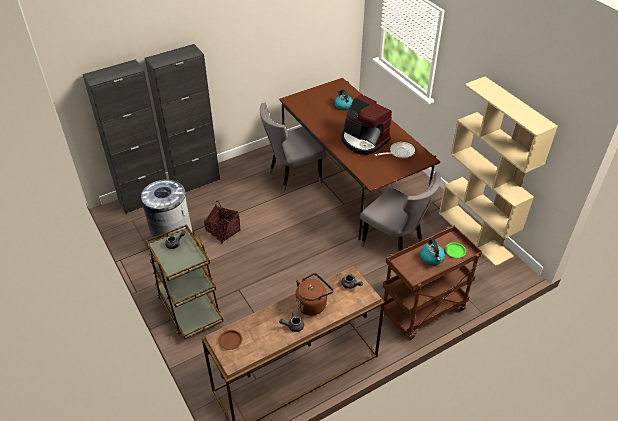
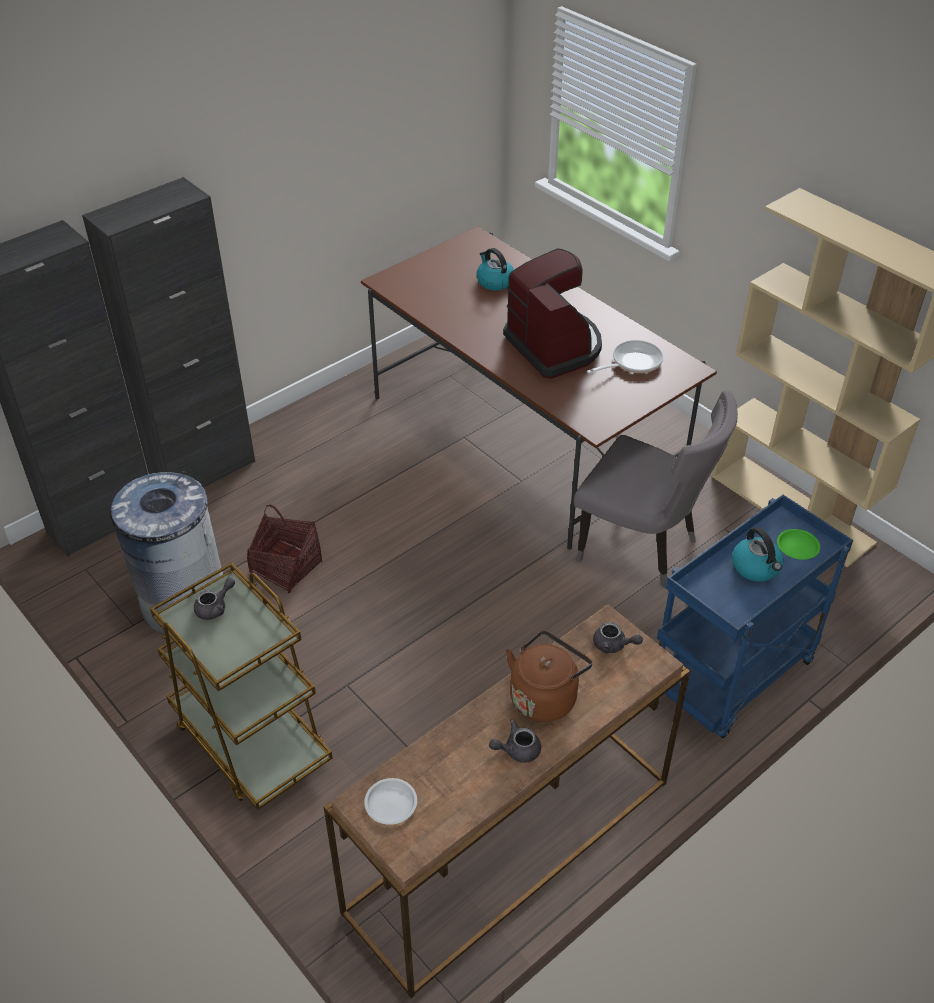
camera: 10 degrees left, 0 degrees up
(230, 340) = (391, 803): brown plate -> white plate
(292, 176) = (403, 437): grey chair -> none
(364, 140) = (555, 346): coffee machine -> coffee machine turned 150 degrees counterclockwise
(423, 312) = (732, 678): brown cart -> blue cart

